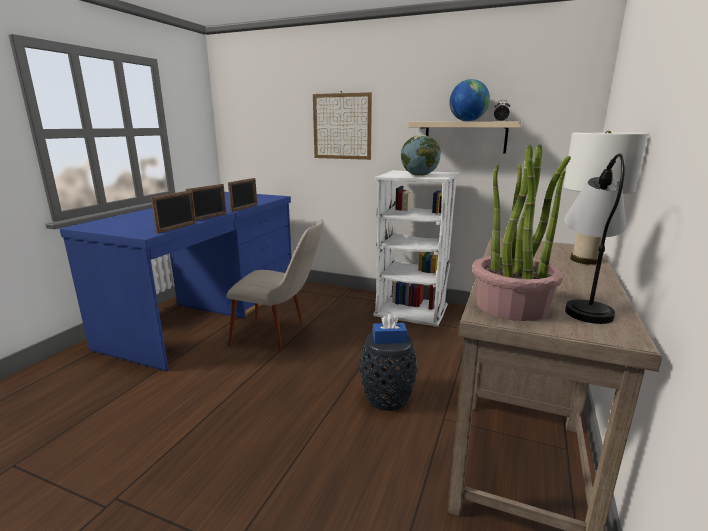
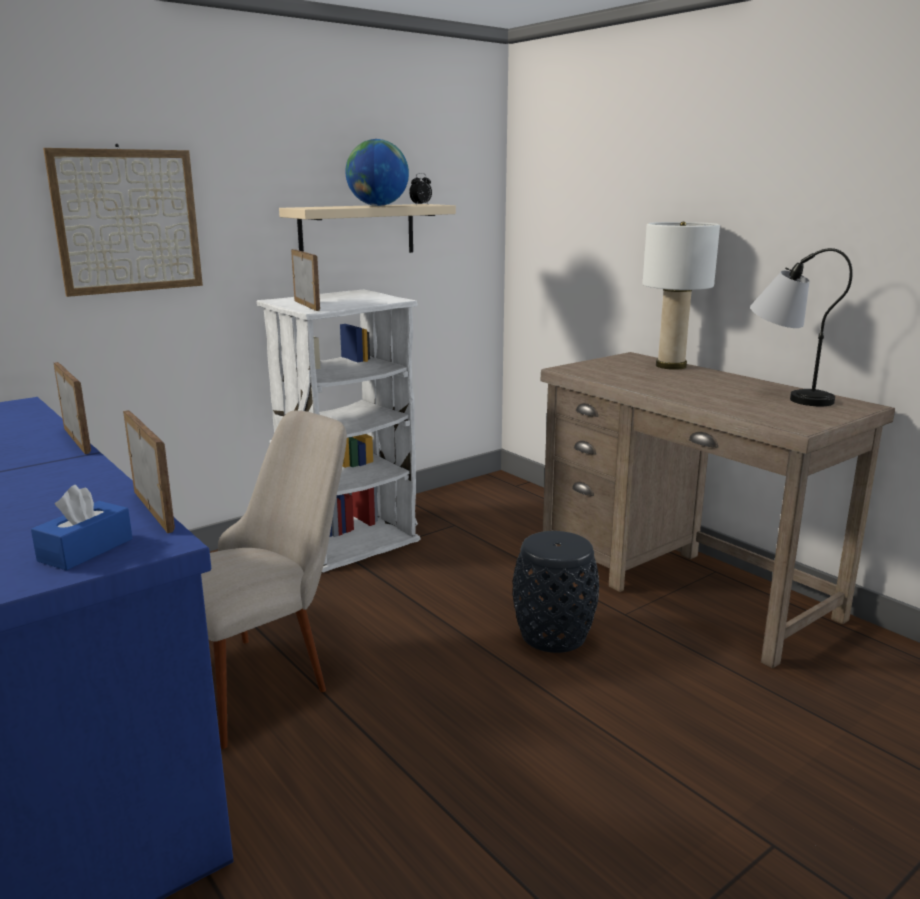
camera: 60 degrees left, 0 degrees up
(209, 217) = (104, 476): picture frame -> picture frame (307, 305)
(389, 339) = (559, 544): blue tissue box -> blue tissue box (86, 550)
(419, 175) = (355, 301): globe -> none
(511, 306) = (780, 414): potted plant -> none

